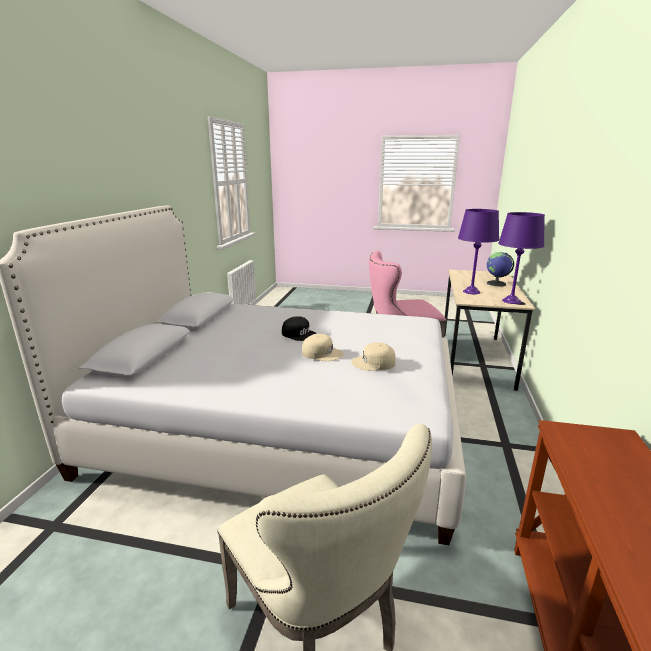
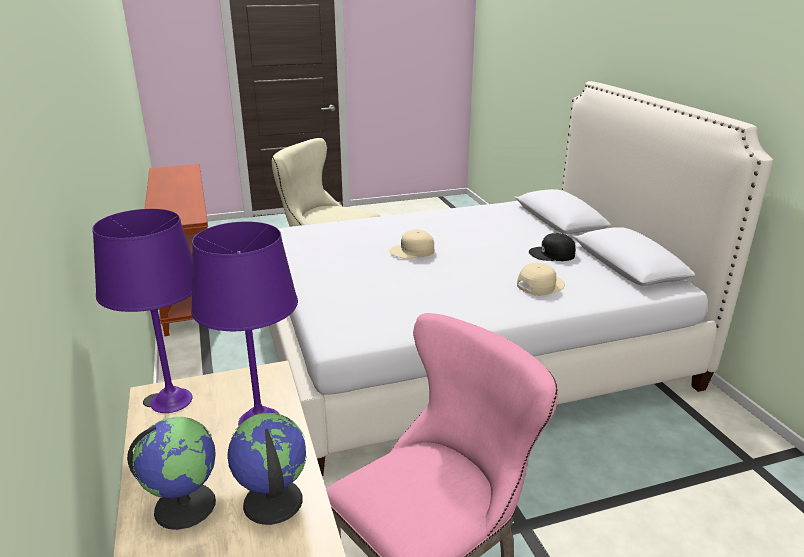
camera: 150 degrees right, 5 degrees up
(299, 334) = (470, 268): black cap -> black cap (552, 254)
(374, 363) = (353, 252): beige cap -> beige cap (539, 285)
(468, 280) = (271, 502): none -> globe

